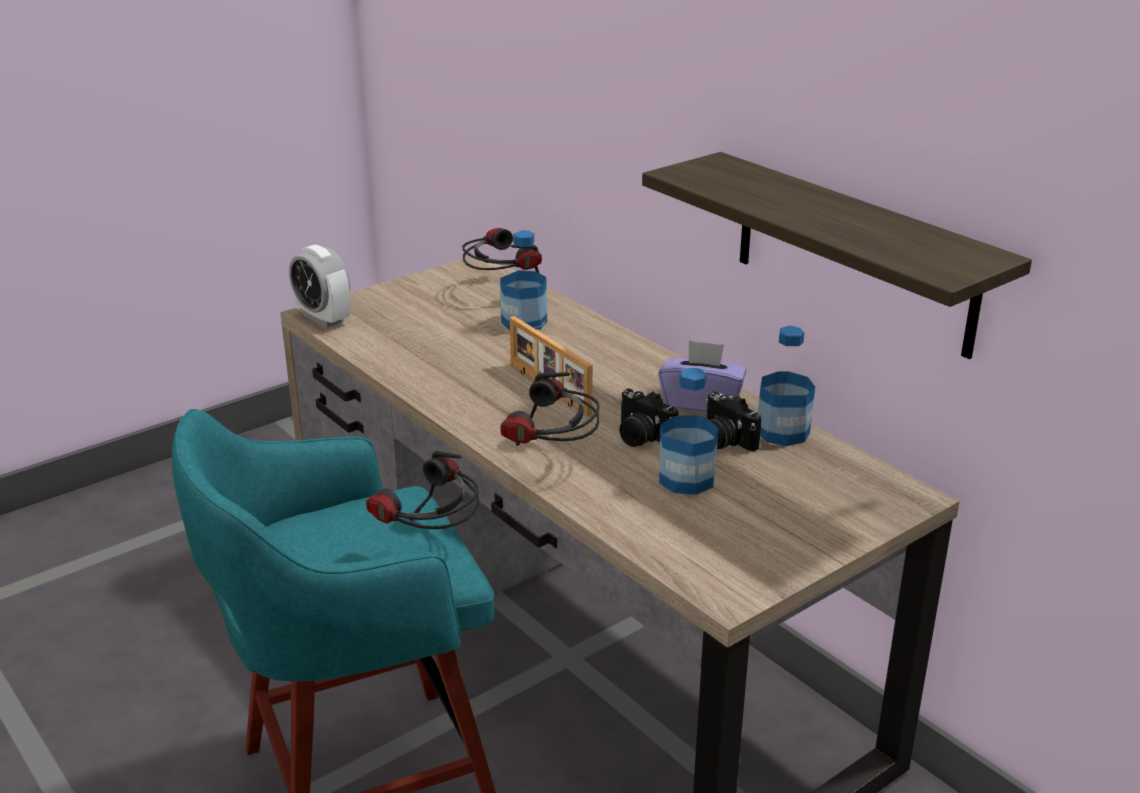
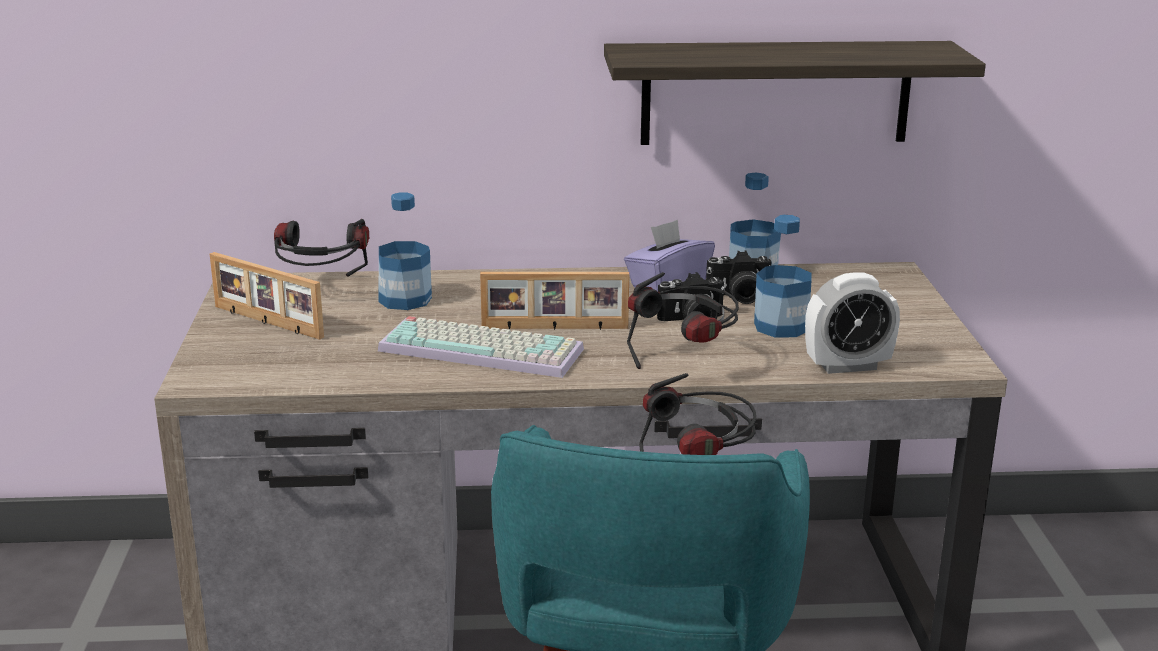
camera: 55 degrees left, 5 degrees down
(323, 318) = (218, 380): alarm clock -> alarm clock (847, 366)
(425, 297) = (266, 322): none -> picture frame
(476, 378) = (484, 349): none -> keyboard

